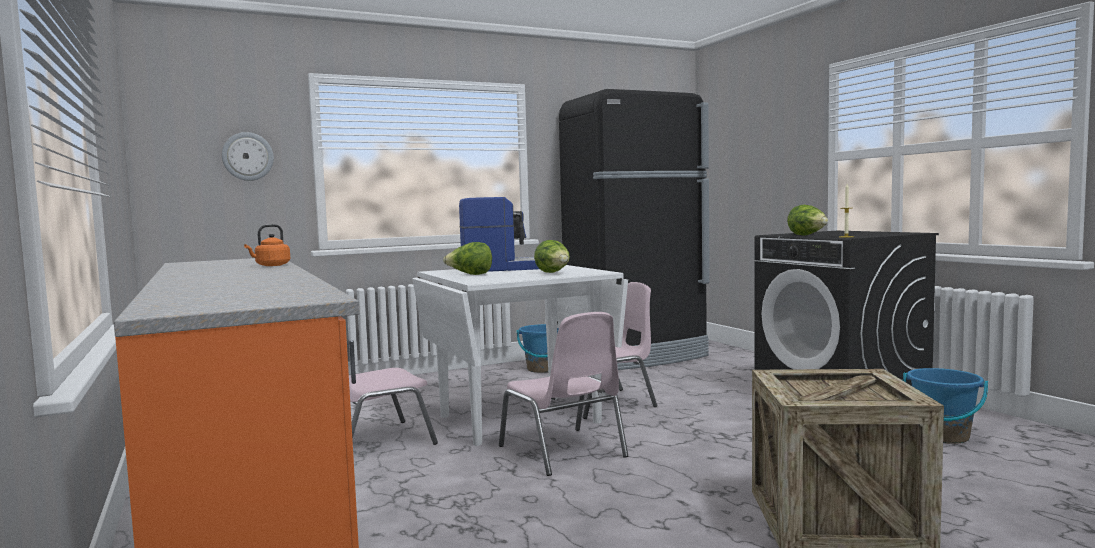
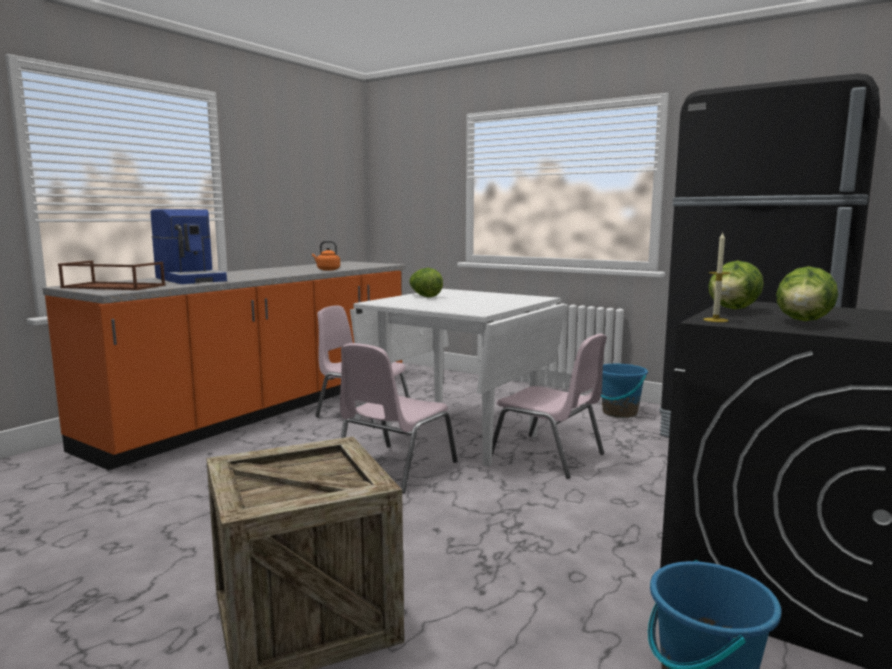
camera: 60 degrees right, 5 degrees up
(243, 300) = (112, 286): none -> brown tray
(247, 156) = (426, 185): wall clock -> none
(501, 268) = (483, 296): coffee machine -> coffee machine (191, 279)
(553, 273) = (459, 306): lettuce -> lettuce (803, 322)

